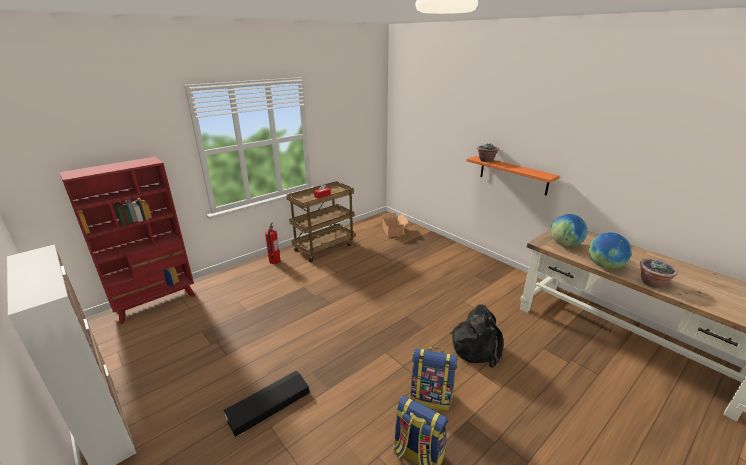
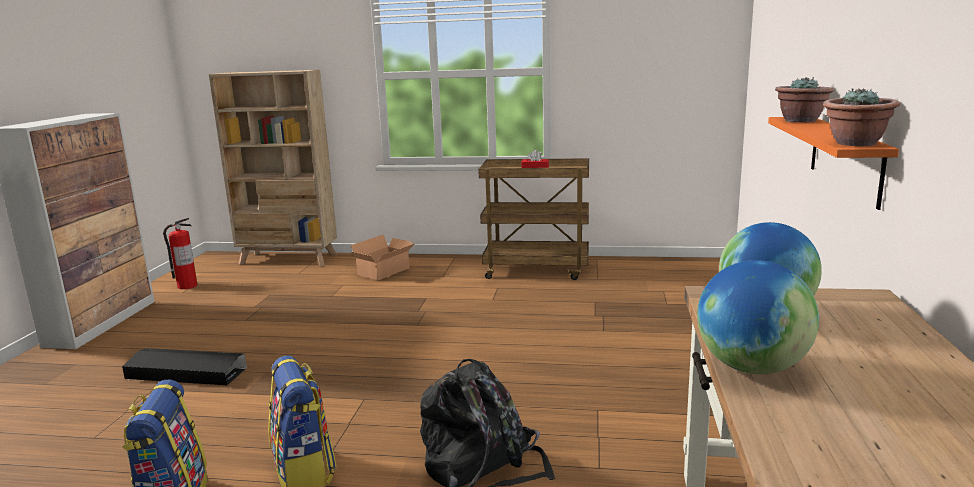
camera: 50 degrees right, 10 degrees down
(156, 302) = (288, 259): red bookcase -> beige bookcase
(274, 261) = (451, 264): fire extinguisher -> fire extinguisher (187, 286)
(393, 231) = (686, 284): cardboard box -> cardboard box (386, 271)
(652, 283) = (789, 438): potted plant -> potted plant (856, 143)

